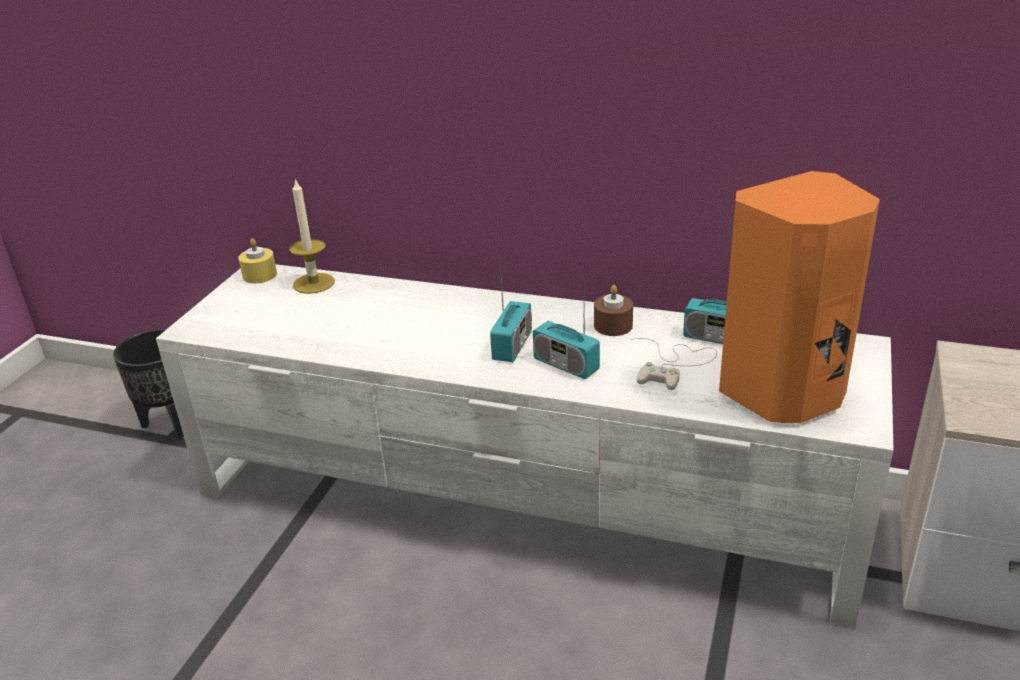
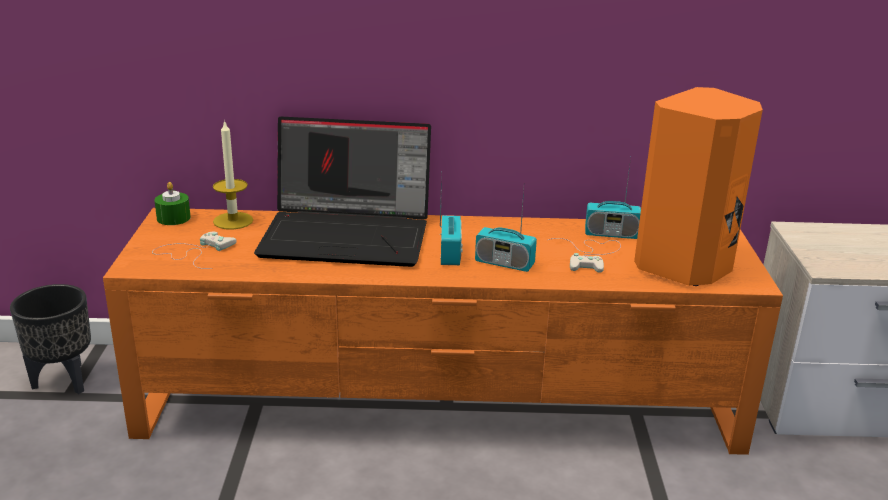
camera: 20 degrees left, 5 degrees down
(254, 318) = (194, 253): none -> white game controller
(260, 275) = (173, 218): yellow candle -> green candle
(419, 311) = (349, 235): none -> laptop
(522, 499) = (442, 401): white tv stand -> orange tv stand
(613, 326) = (524, 232): brown candle -> none

